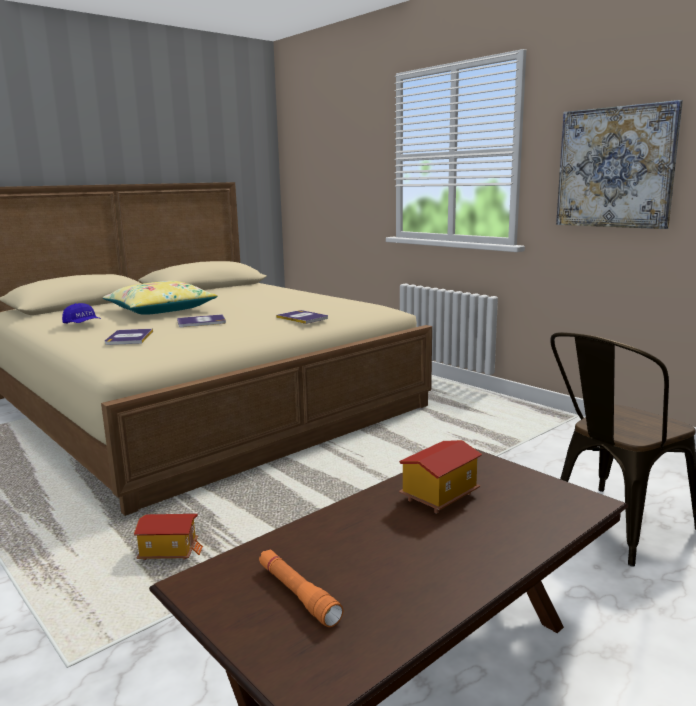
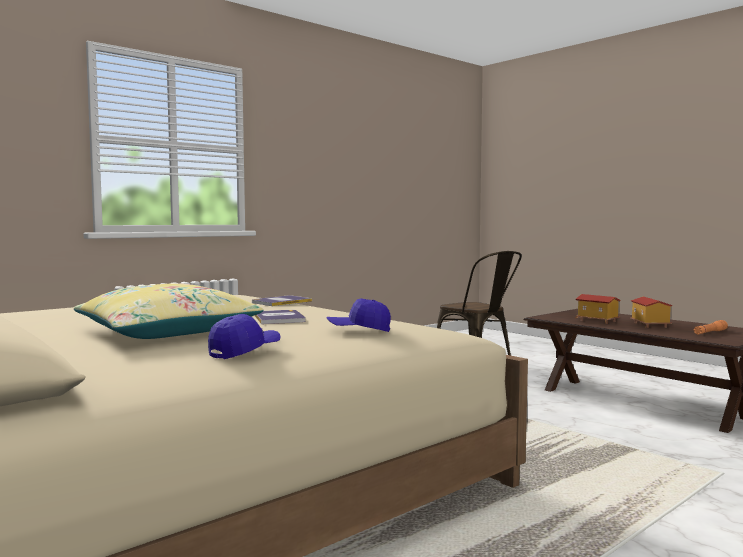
camera: 90 degrees left, 10 degrees down
(129, 338) = (359, 330): book -> blue cap
(170, 552) = (568, 460): toy house -> toy house (649, 325)
(615, 167) = (313, 171): picture -> none

